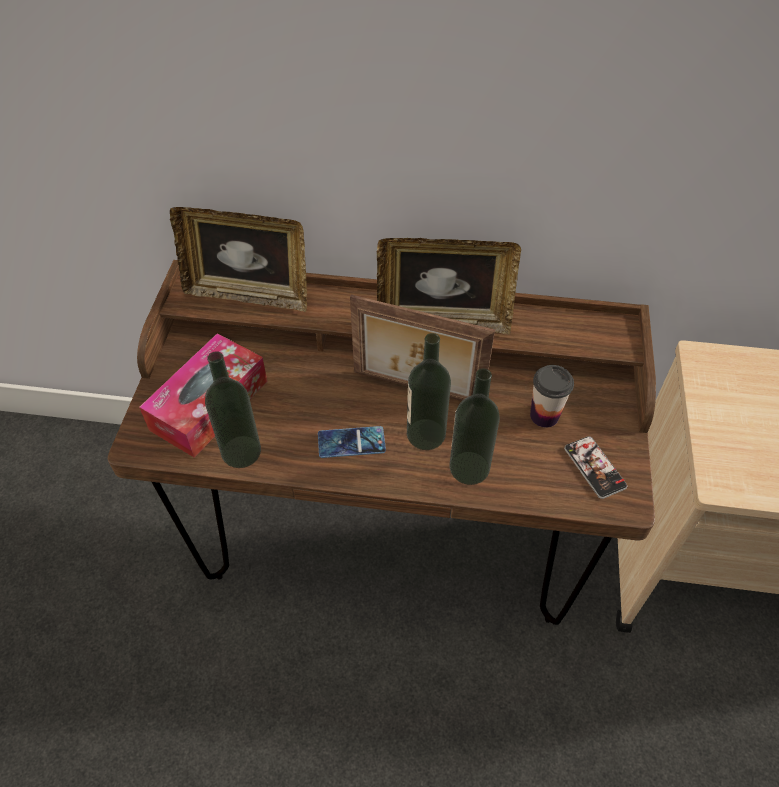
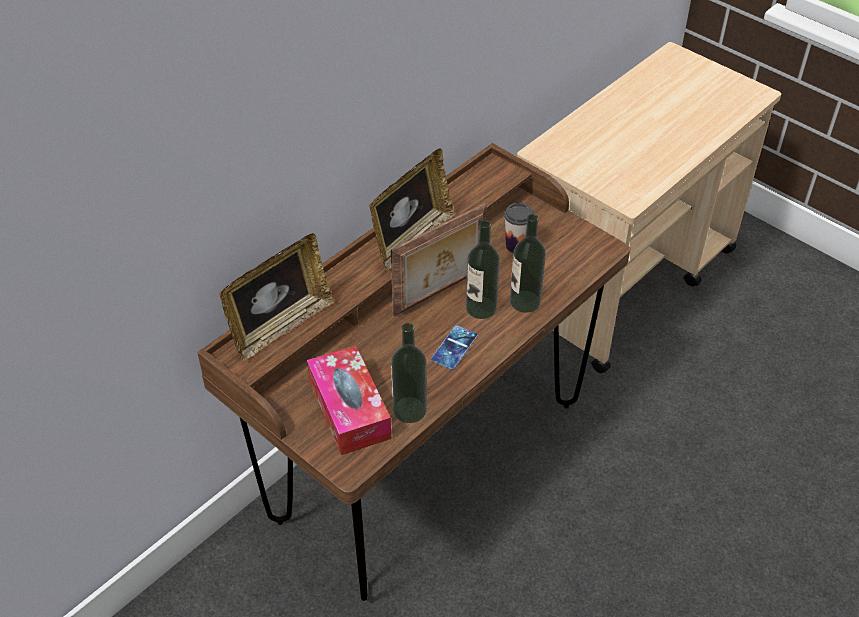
camera: 55 degrees left, 5 degrees down
(594, 467) = (573, 246): phone -> none

